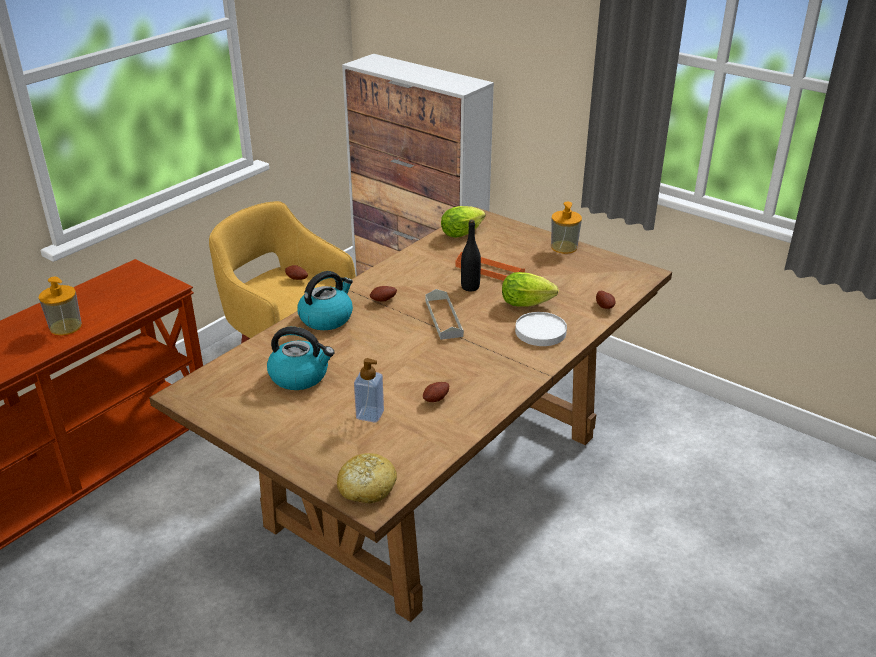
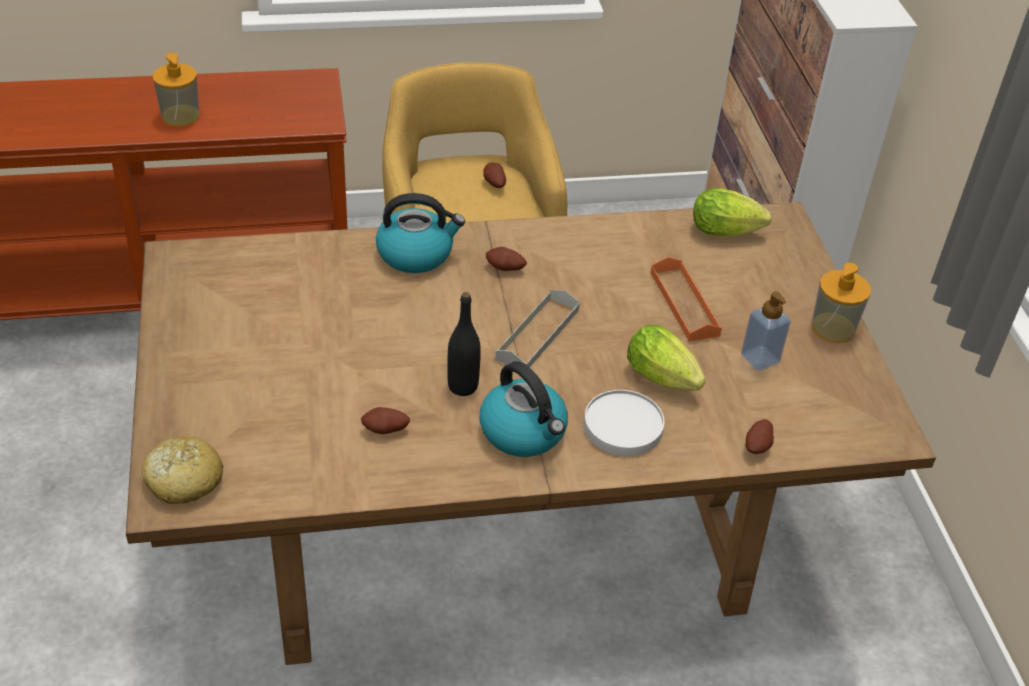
camera: 40 degrees right, 10 degrees up
(300, 376) = (297, 308): kettle -> kettle (524, 432)
(370, 414) = (298, 400): soap dispenser -> soap dispenser (760, 359)
(470, 287) = (627, 312): black bottle -> black bottle (463, 386)

